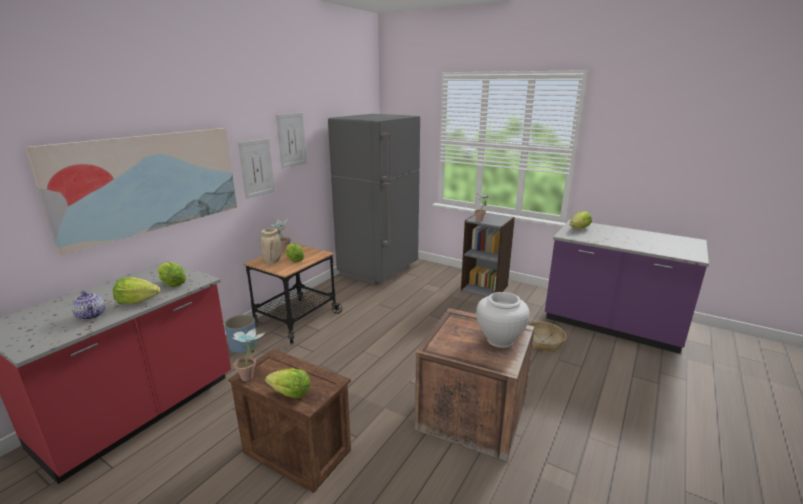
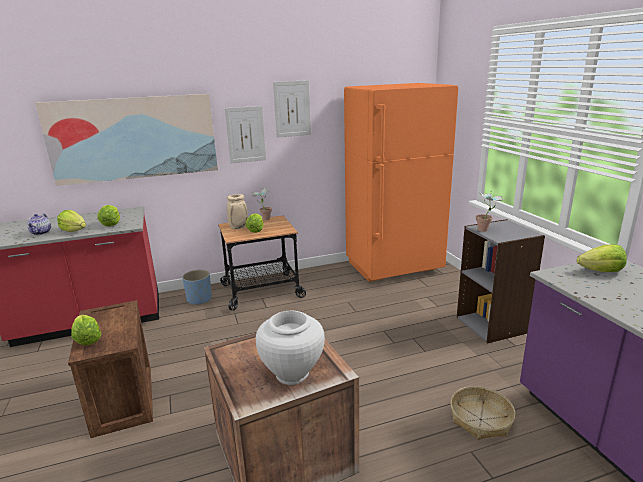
camera: 40 degrees right, 0 degrees up
(251, 375) = (93, 314): potted plant -> none
(379, 270) = (394, 268): grey fridge -> orange fridge

